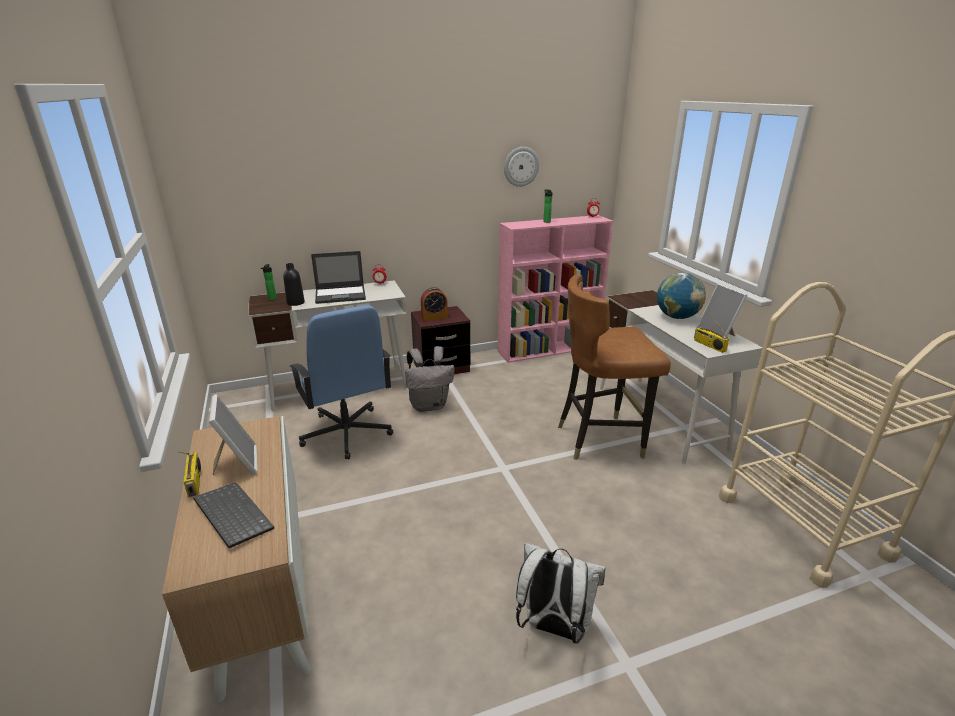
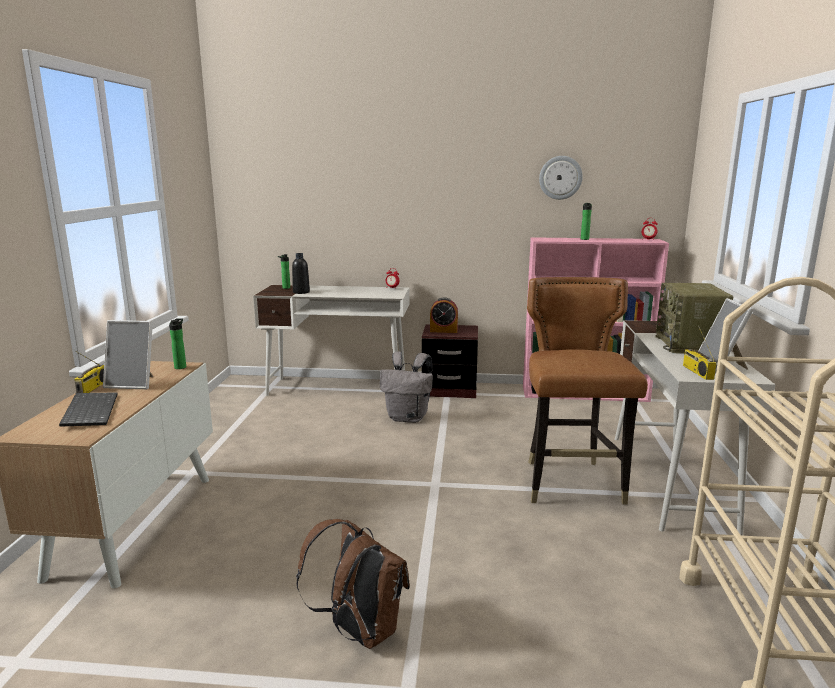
camera: 25 degrees right, 10 degrees down
(237, 463) = (134, 383): picture frame -> picture frame turned 90 degrees clockwise
(263, 427) = (181, 367): none -> bottle
(341, 295) = (346, 291): laptop -> none
(346, 433) = (311, 424): blue office chair -> none
(554, 627) = (359, 631): white backpack -> brown backpack
(600, 439) = (571, 484): brown chair -> brown chair turned 75 degrees clockwise
(677, 317) = (689, 345): globe -> radio

